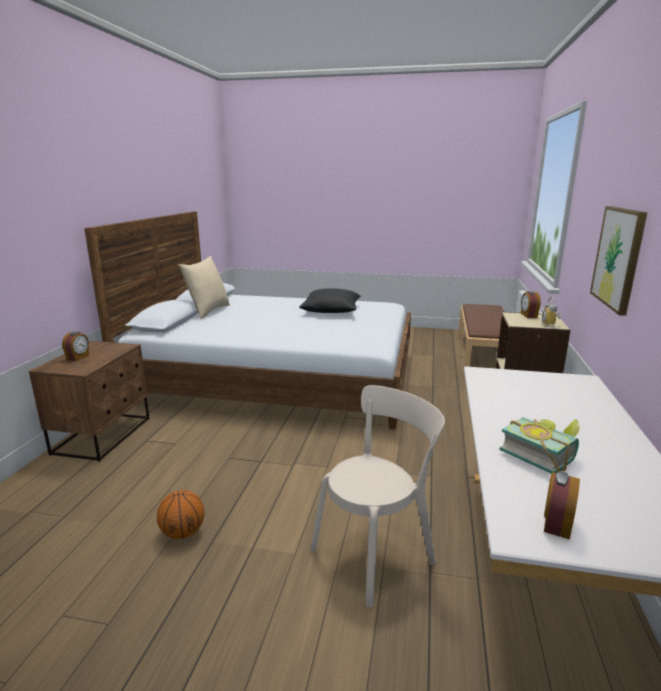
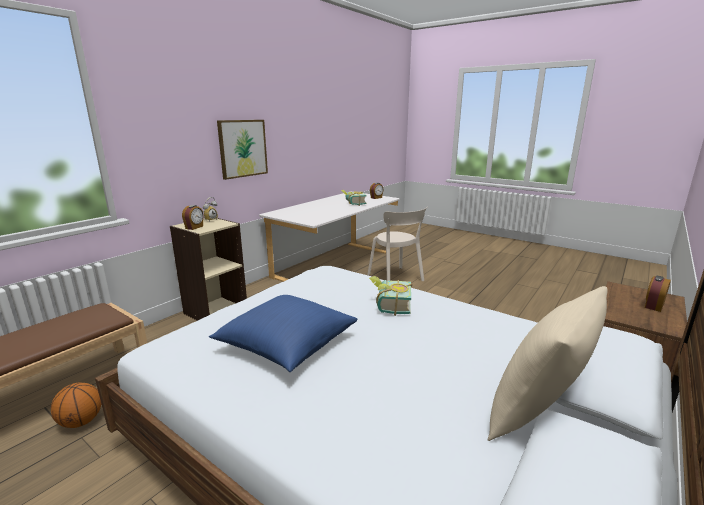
camera: 155 degrees left, 0 degrees up
(183, 533) = (493, 302): basketball -> basketball (81, 421)
(291, 329) = (389, 306): none -> book
(331, 311) = (287, 344): black pillow -> blue pillow
(376, 553) = (396, 278): beige chair -> beige chair turned 105 degrees counterclockwise

